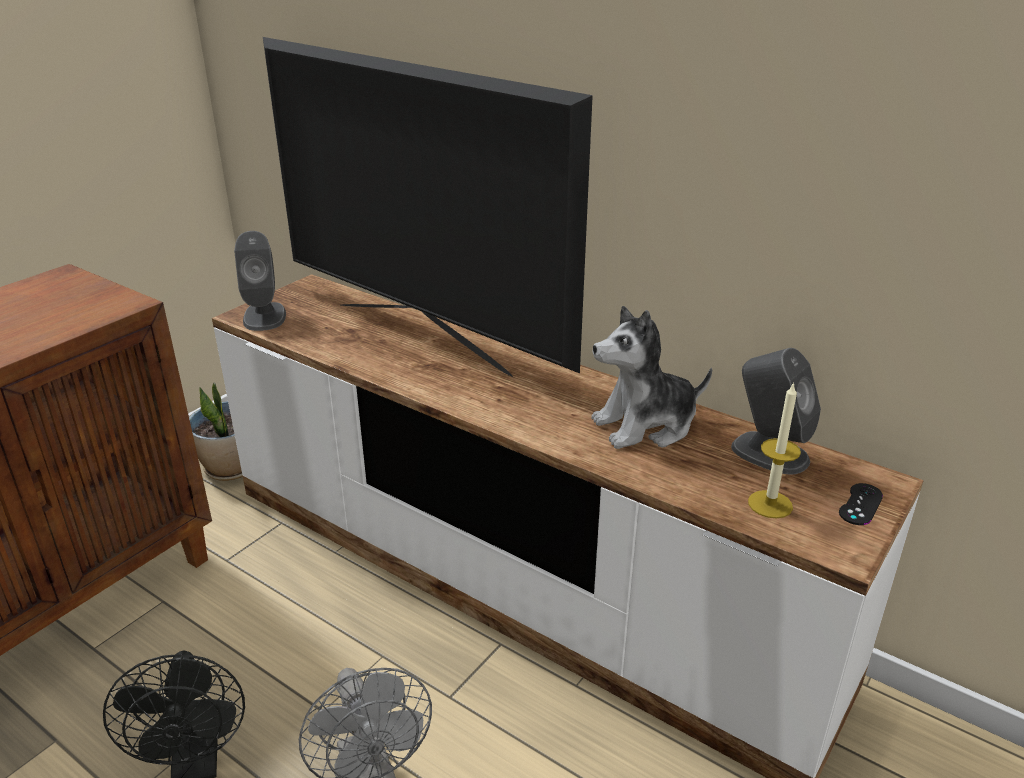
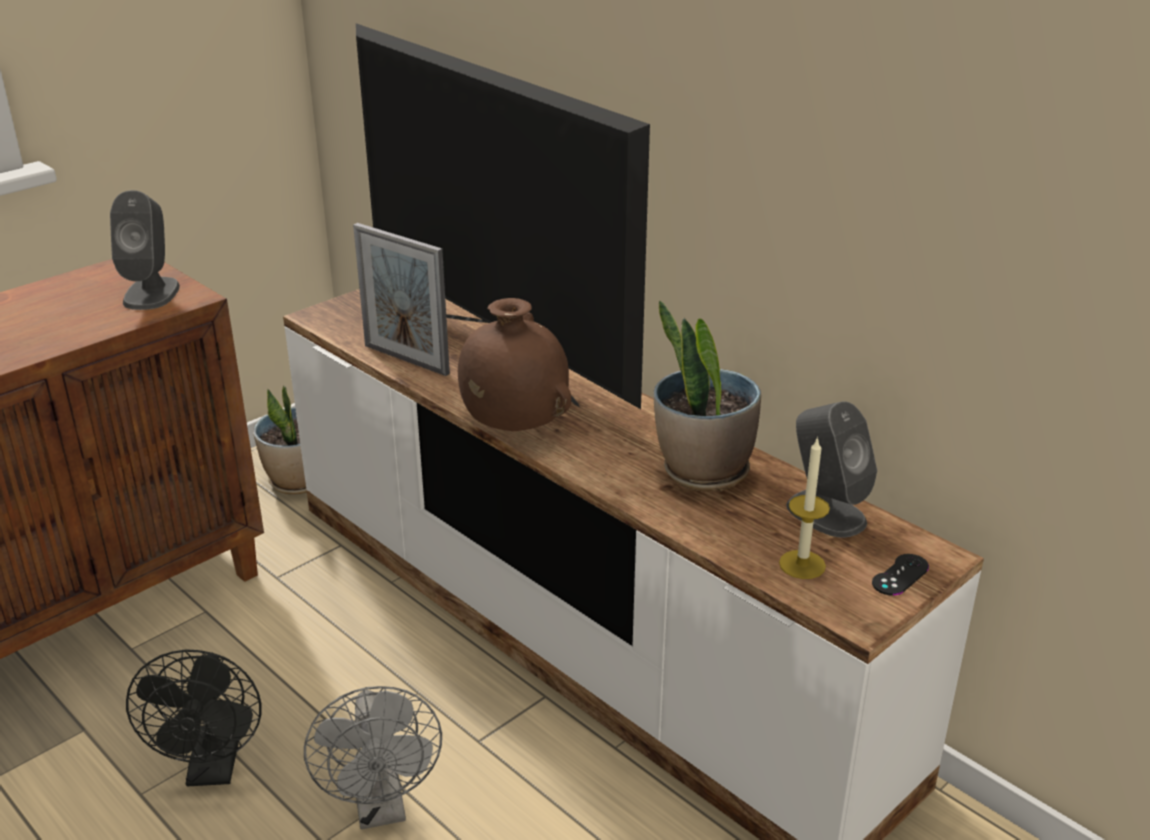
camera: 10 degrees right, 0 degrees up
(264, 316) = (337, 319): grey speaker -> grey speaker (151, 293)
(339, 347) = (406, 359): none -> picture frame
(458, 401) = (513, 428): none -> brown vase
(645, 426) = (703, 472): plush toy -> potted plant

